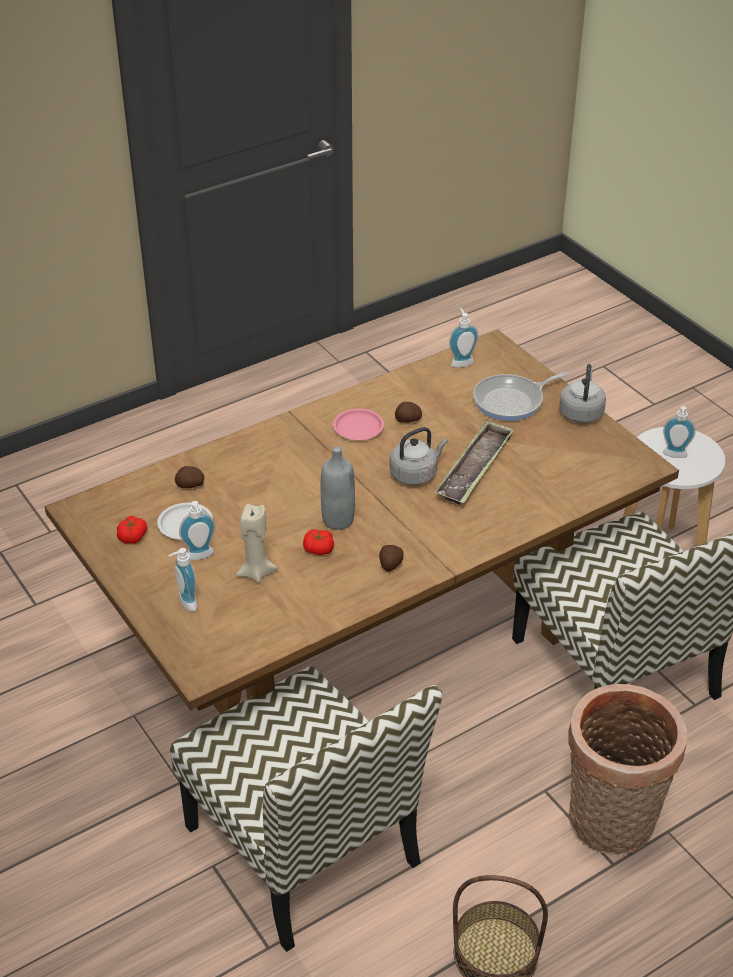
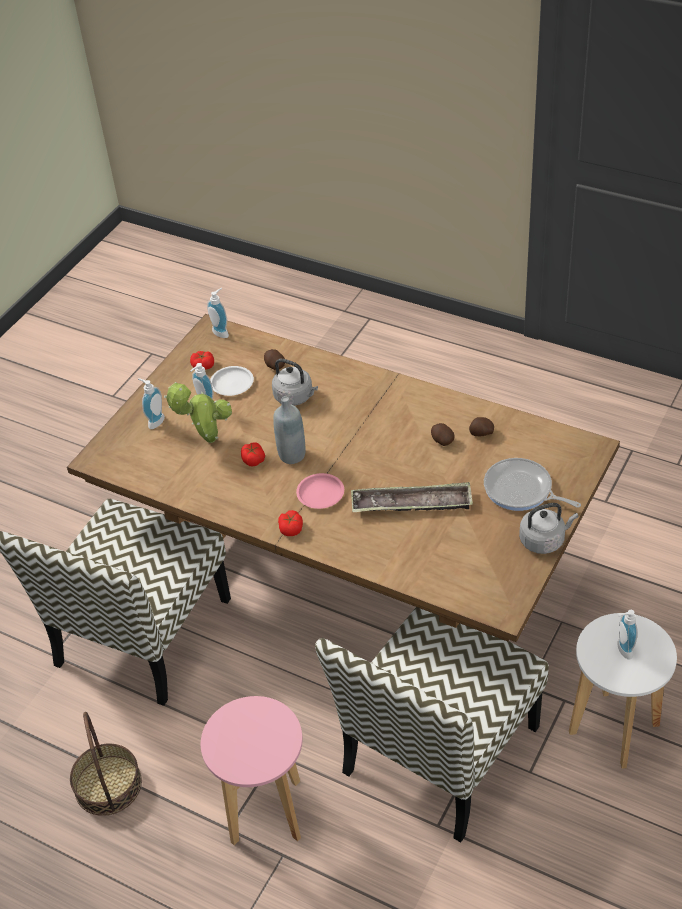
camera: 65 degrees right, 5 degrees up
(256, 573) = (207, 440): beige candle -> potted plant
(358, 428) = (409, 418): pink plate -> pink plate (320, 493)
(390, 565) = (261, 504): potato -> potato (481, 433)
(415, 474) = (377, 473): grey kettle -> grey kettle (295, 397)
(442, 556) = (291, 528): none -> tomato
(461, 362) = (549, 438): soap dispenser -> soap dispenser (222, 332)
(610, 825) = (266, 812): basket -> pink stool

